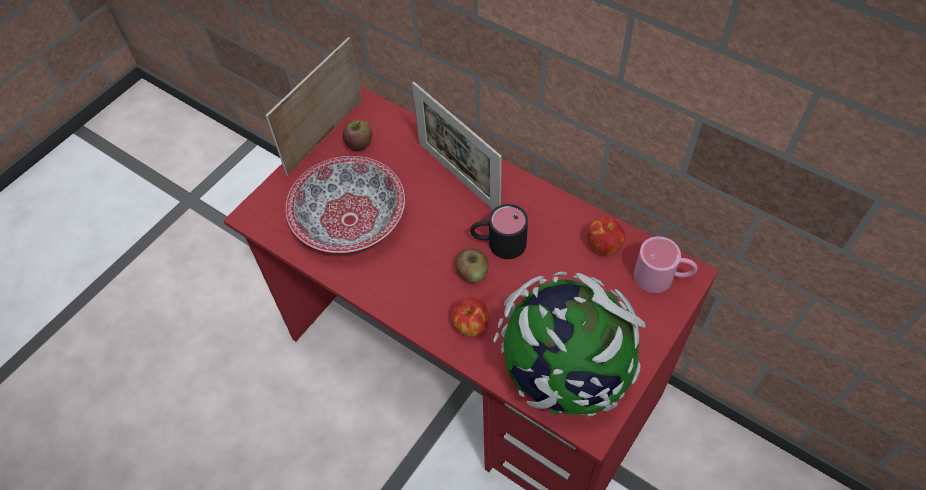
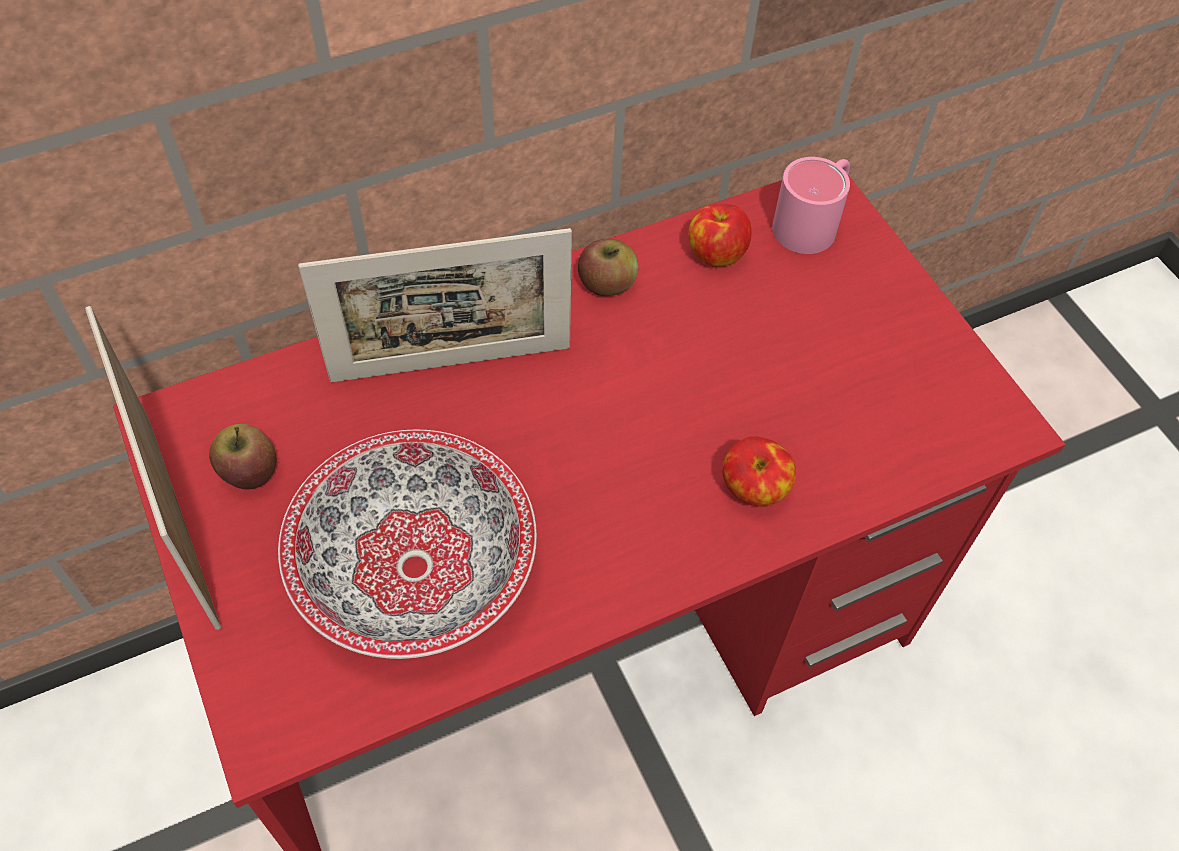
camera: 65 degrees left, 0 degrees up
(472, 273) = (655, 438): apple -> apple (607, 284)
(498, 243) = (621, 376): black mug -> none
(563, 376) = (909, 416): globe -> none

